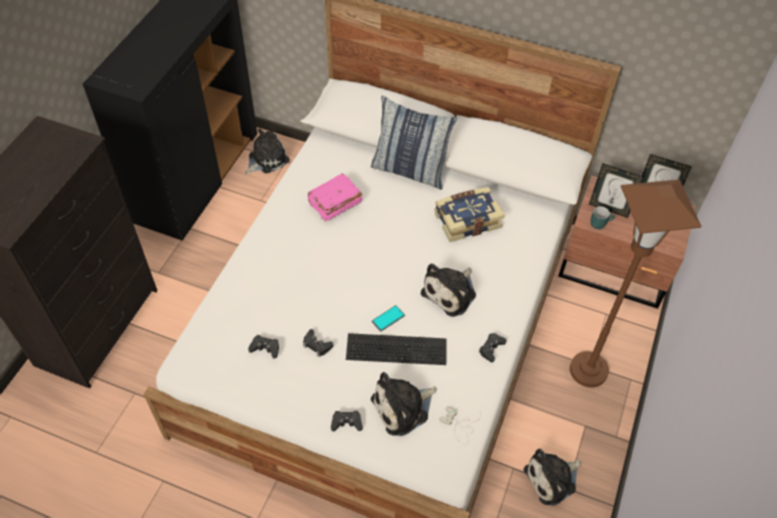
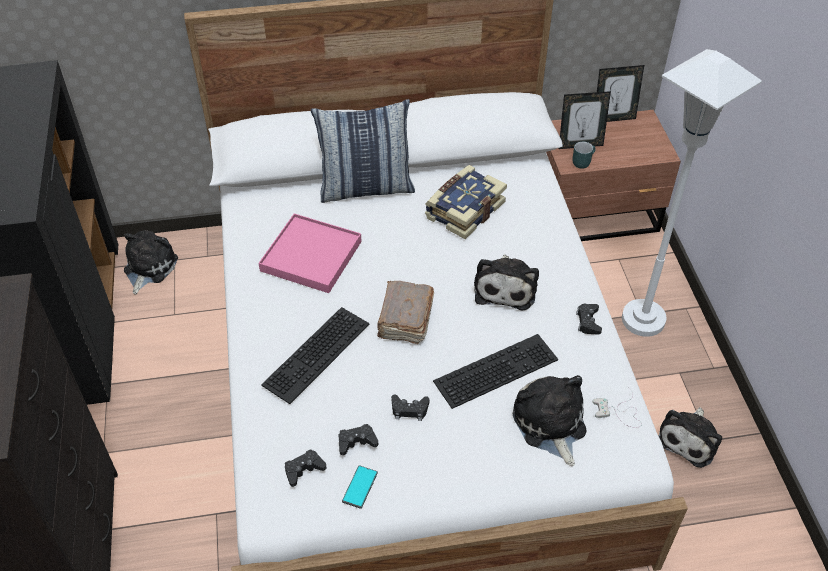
camera: 30 degrees left, 5 degrees down
(285, 276) = (317, 356): none -> keyboard
(334, 203) = (311, 256): pink book -> pink tray
(346, 422) = (505, 472): black game controller -> black game controller (304, 470)
(361, 281) = (405, 320): none -> brown book
(388, 318) = (462, 344): phone -> phone (360, 487)
(403, 407) = (550, 425): plush toy -> plush toy turned 135 degrees clockwise
(588, 371) = (643, 320): brown floor lamp -> white floor lamp

